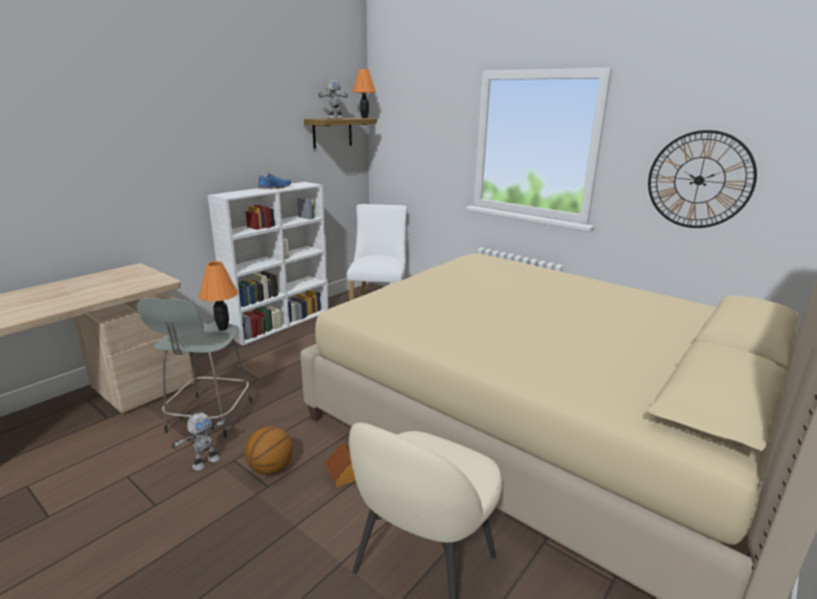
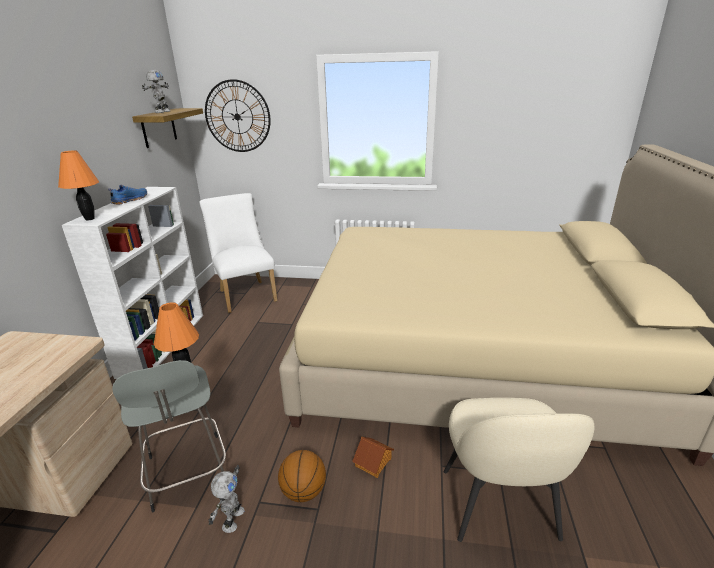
camera: 30 degrees left, 5 degrees up
(364, 118) = (188, 108): orange table lamp -> orange table lamp (89, 219)
(699, 180) = (514, 139): wall clock -> wall clock (237, 116)

